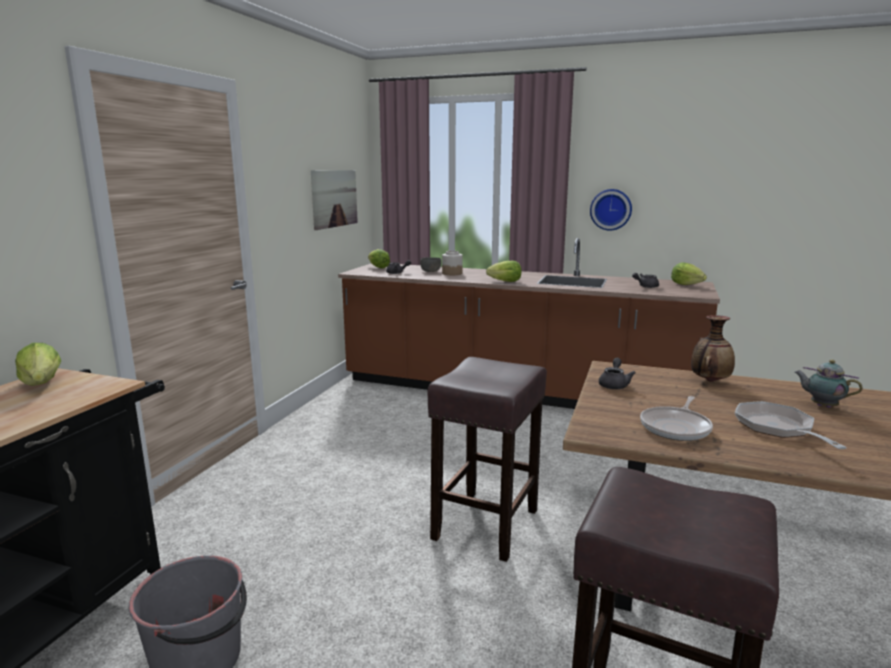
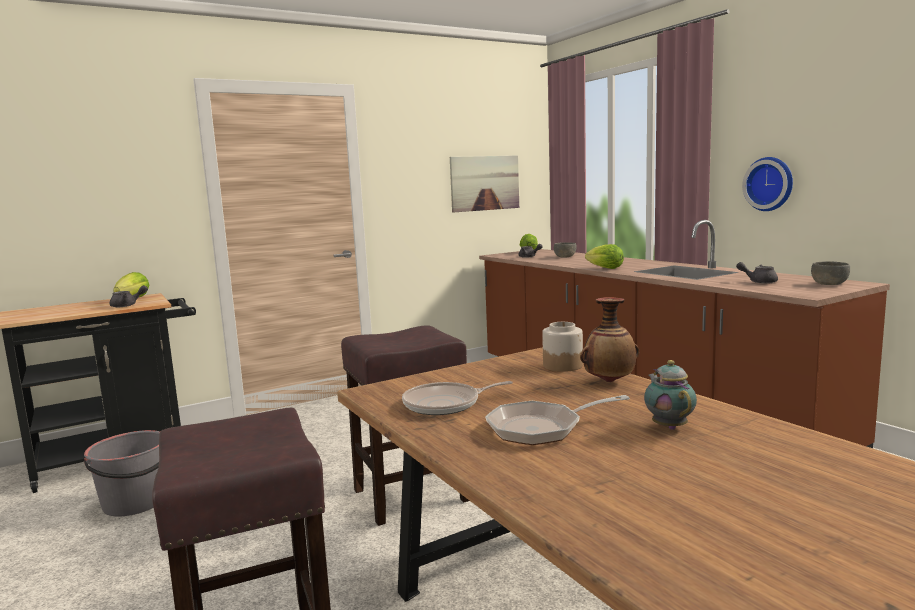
camera: 40 degrees right, 5 degrees down
(452, 273) = (578, 259): jar -> jar (562, 366)
(614, 384) = (499, 366): grey teapot -> grey teapot (127, 305)
(686, 285) = (829, 284): lettuce -> grey bowl
(777, 428) = (541, 428): frying pan -> frying pan turned 135 degrees counterclockwise

